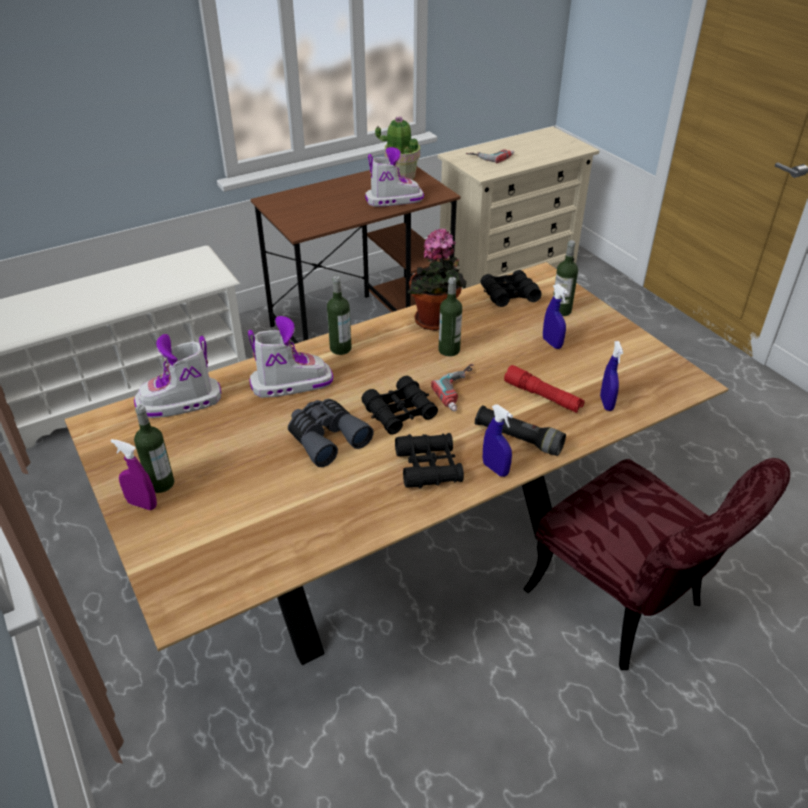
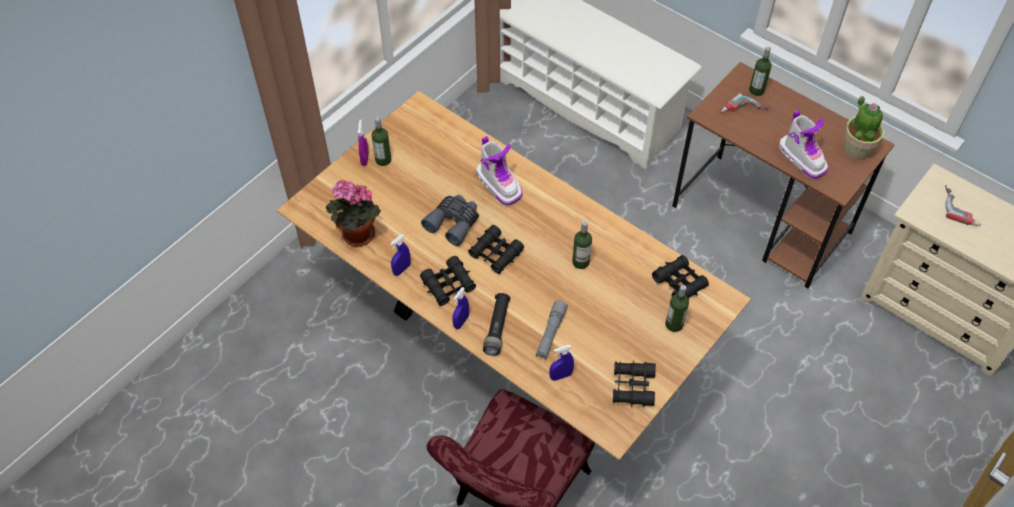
camera: 70 degrees right, 15 degrees up
(180, 403) = (455, 136): boot -> none
(340, 348) = (551, 197): bottle -> bottle (756, 90)
(436, 322) = (613, 244): potted plant -> potted plant (356, 236)
(462, 391) = (534, 283): power drill -> power drill (745, 112)
(542, 396) = (550, 333): red flashlight -> grey flashlight
(552, 343) = (622, 327): blue spray bottle -> blue spray bottle (401, 269)
(634, 356) = (633, 387): none -> black binoculars

